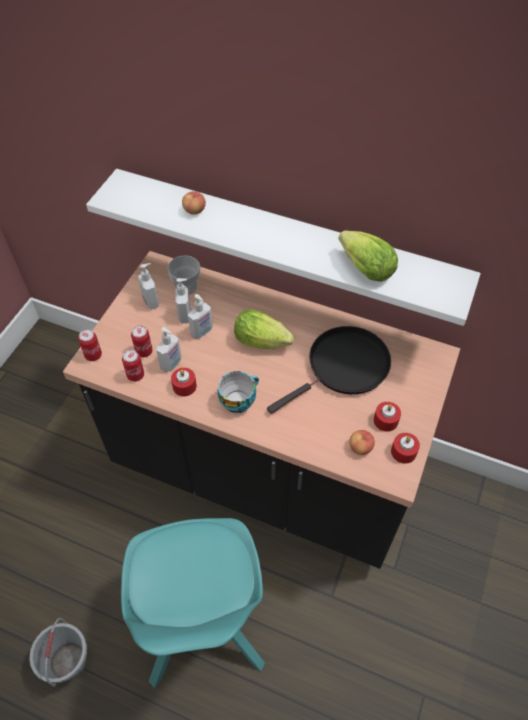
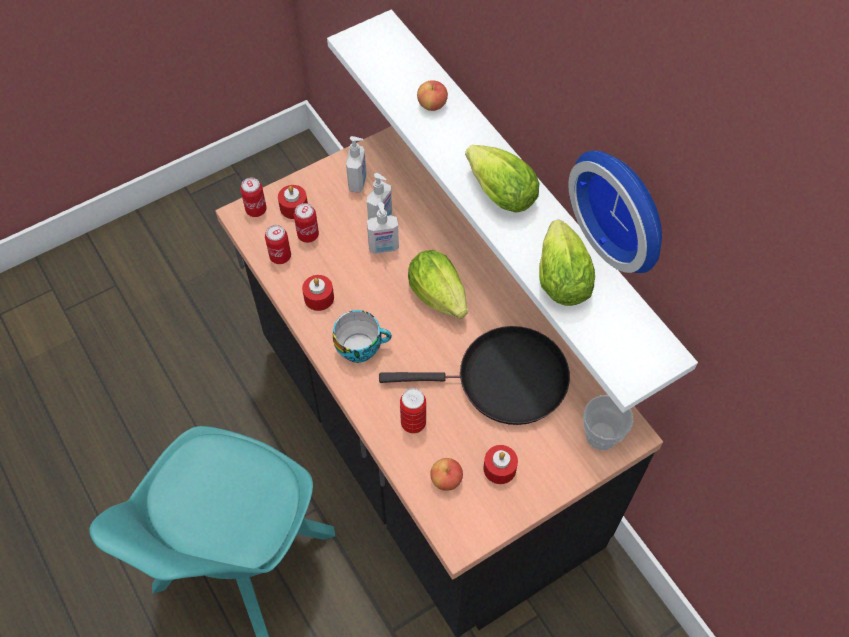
camera: 35 degrees right, 5 degrees up
(68, 661) = (95, 511): grey bucket -> none
(171, 364) = (325, 265): soap dispenser -> none
(186, 286) = (408, 185): cup -> cup (601, 435)
(281, 240) = (497, 191): none -> lettuce
(311, 426) = (413, 423): none -> can
(392, 193) = (625, 207): none -> wall clock
(403, 452) = (489, 515): red candle -> red candle (294, 207)

